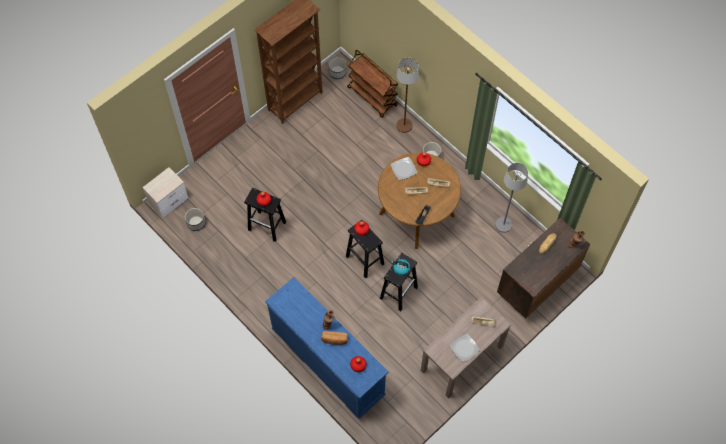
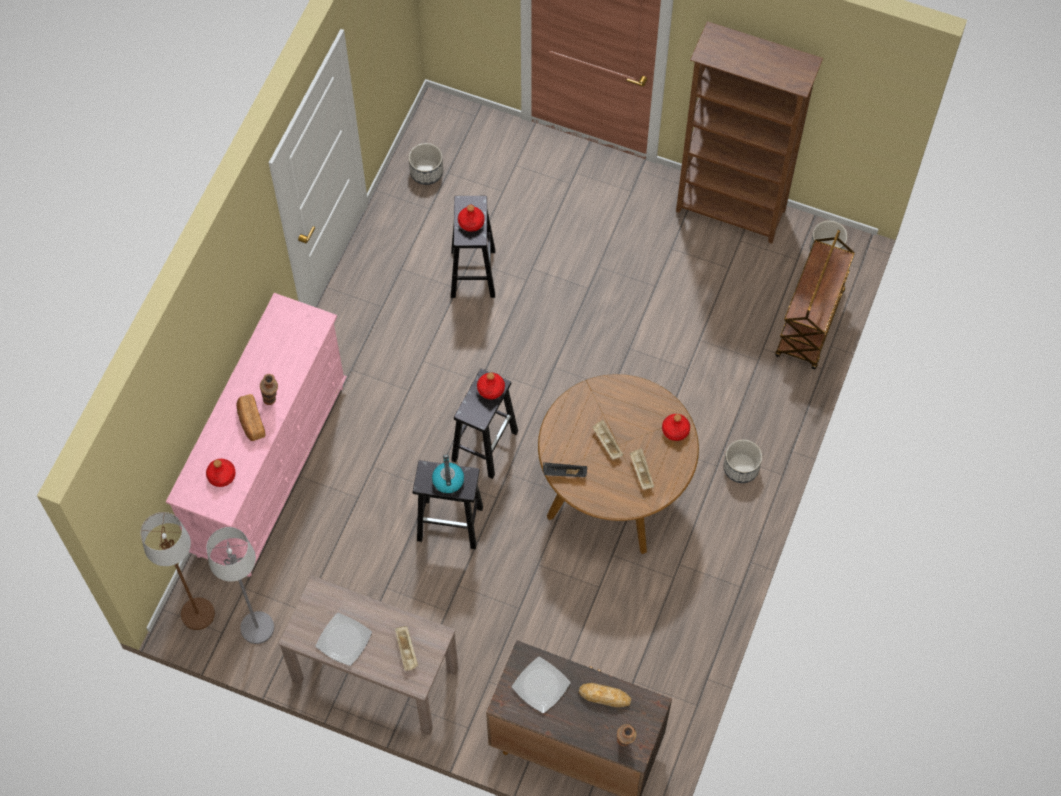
camera: 65 degrees right, 0 degrees up
(169, 200) = (447, 117): nightstand -> none
(328, 363) = (271, 469): blue dresser -> pink dresser
(403, 169) = (642, 404): plate -> plate (541, 685)
(404, 126) = (780, 398): brown floor lamp -> brown floor lamp (197, 614)
(503, 225) = (669, 643): grey floor lamp -> grey floor lamp (257, 628)

